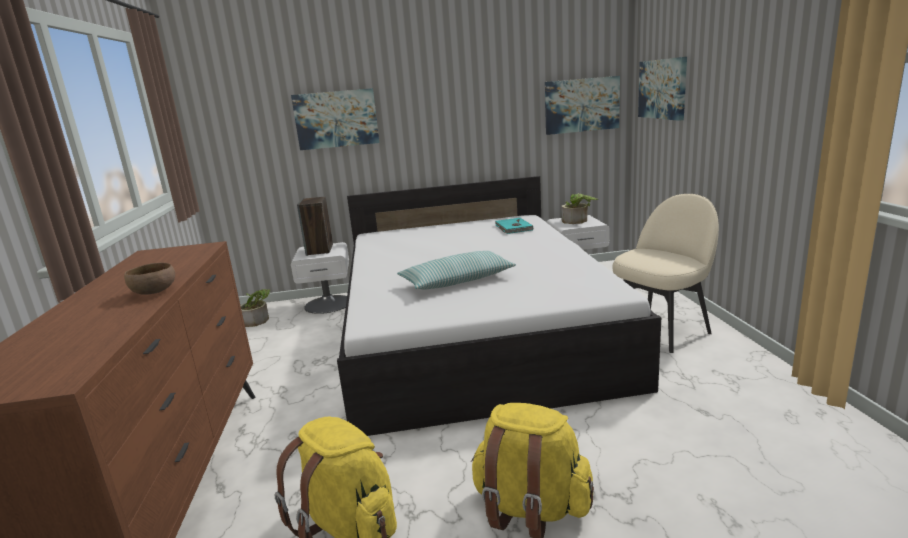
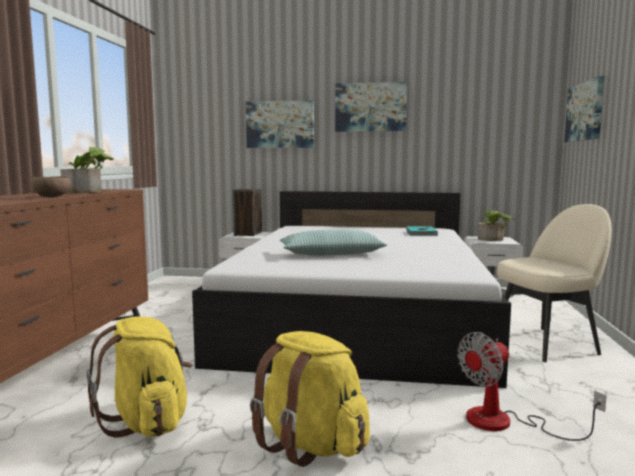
camera: 15 degrees right, 10 degrees down
(258, 319) = (186, 286): potted plant -> potted plant (88, 192)
(581, 105) = (508, 129): picture -> picture (370, 107)
(680, 434) = (505, 423): none -> fan

